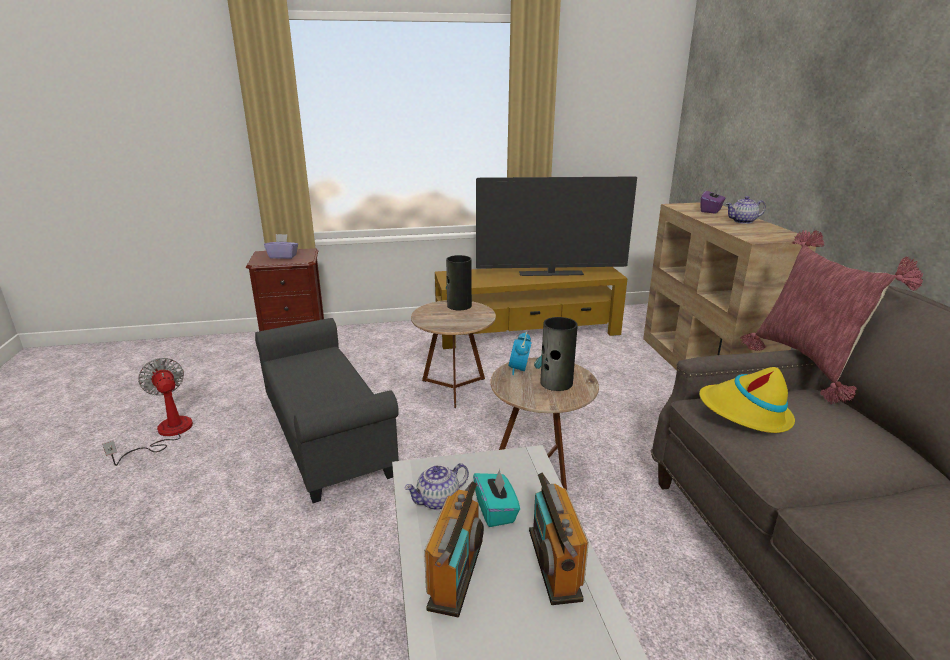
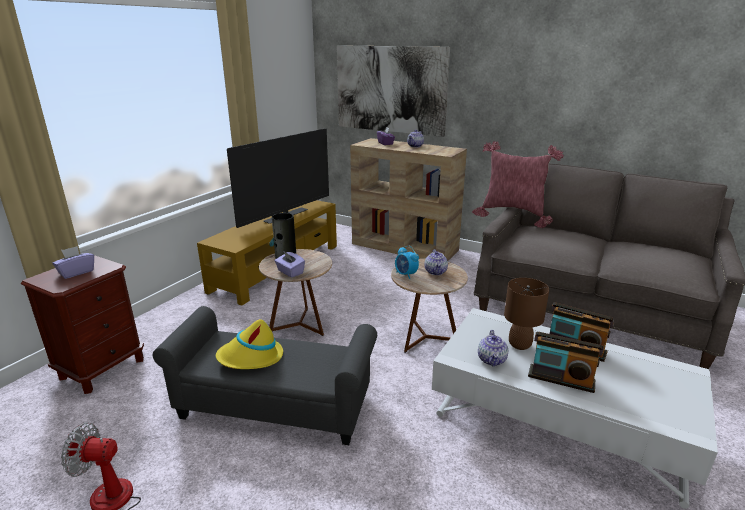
camera: 50 degrees left, 0 degrees up
(431, 320) = (290, 272): none -> purple tissue box
(456, 573) = (561, 379): radio -> radio turned 150 degrees clockwise
(496, 510) = (518, 346): turquoise tissue box -> brown table lamp
(556, 383) = (436, 272): vase -> teapot
(744, 414) = (534, 245): yellow hat -> yellow hat (251, 357)
(748, 133) = (390, 89): none -> picture

